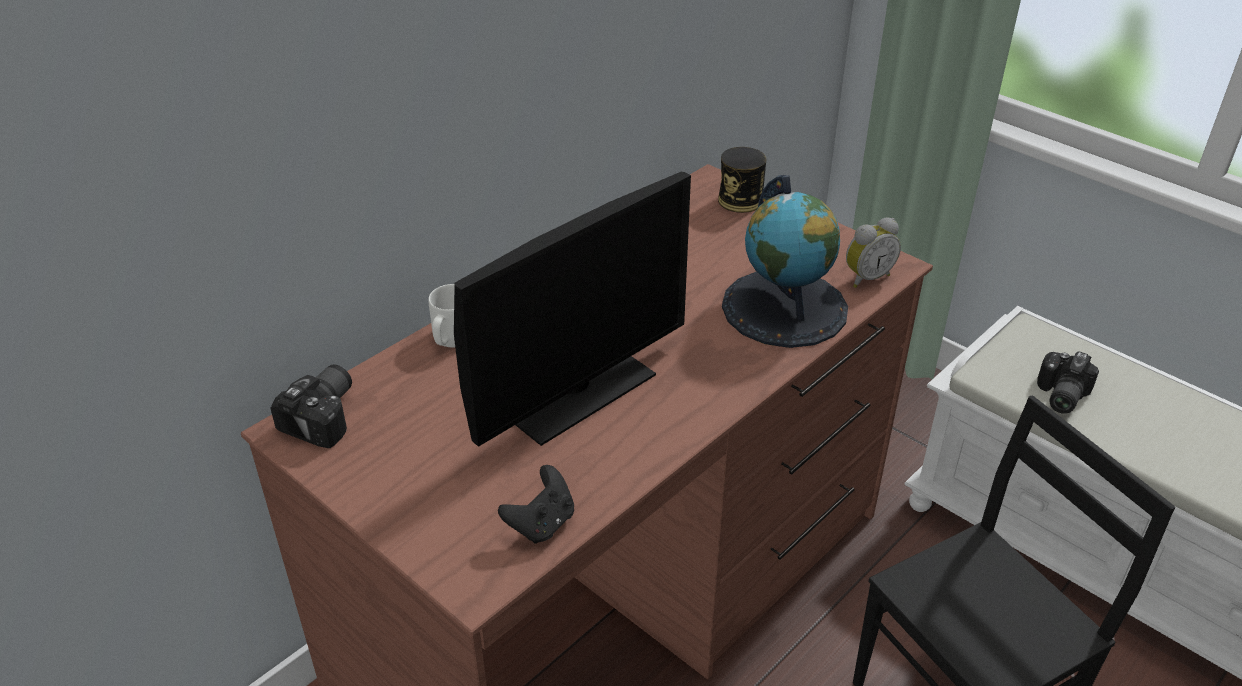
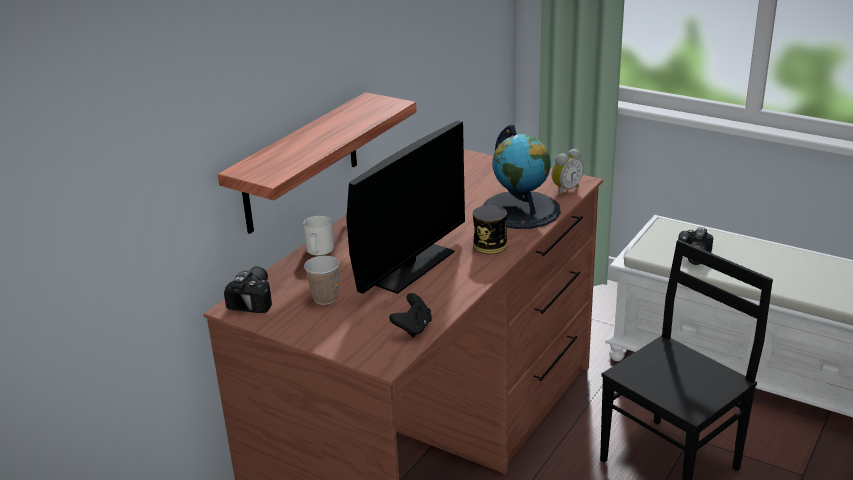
camera: 10 degrees left, 10 degrees down
(428, 435) = (325, 298): none -> cup
(438, 199) = (301, 163): none -> shelf
(740, 200) = (474, 161): can -> can (490, 245)

